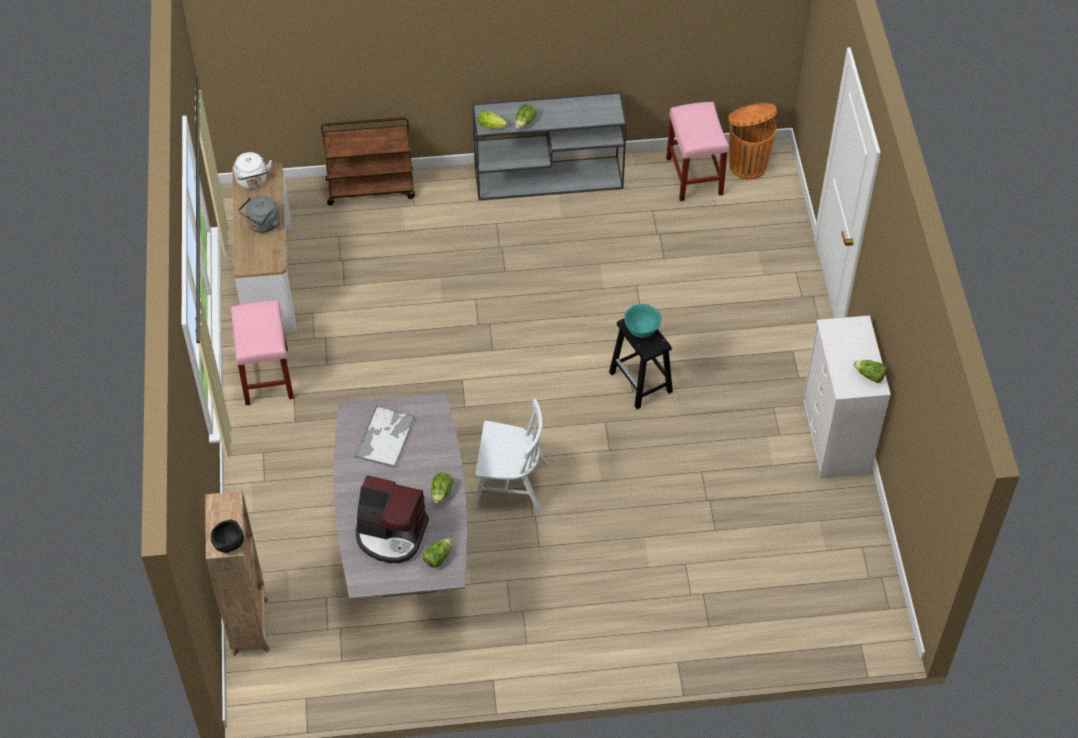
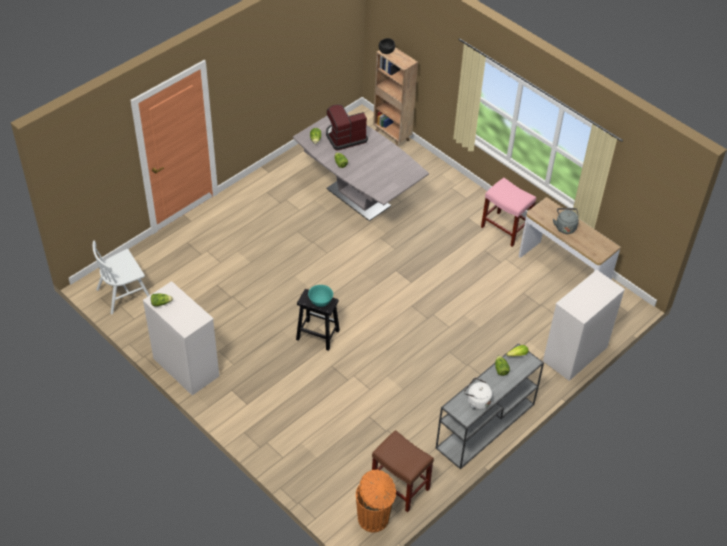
camera: 140 degrees right, 5 degrees down
(253, 181) = (599, 245): white kettle -> white kettle (476, 401)
(371, 188) = (574, 354): brown cart -> white dresser
(385, 437) = (390, 171): tray -> none
(510, 484) = (337, 249): white chair -> white chair (123, 293)
(695, 177) = (399, 486): pink stool -> brown stool

